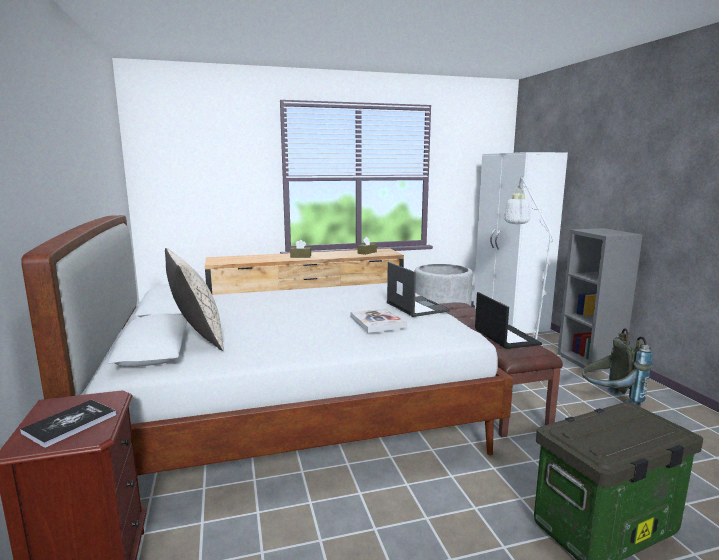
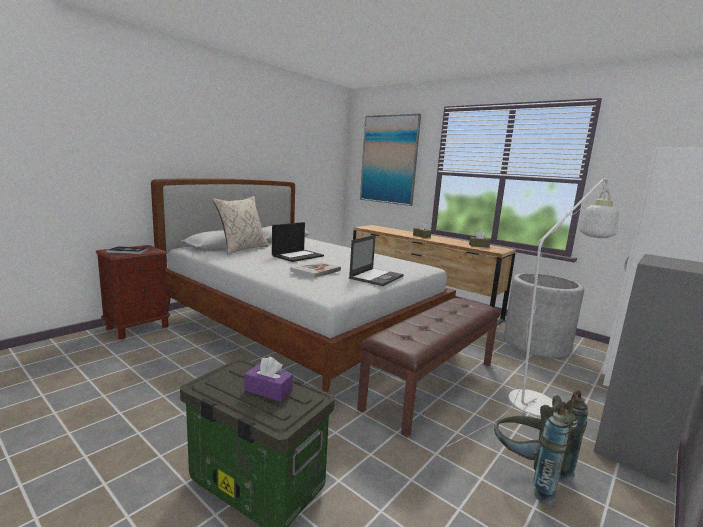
camera: 55 degrees right, 0 degrees up
(206, 166) = (389, 159): none -> picture
(505, 337) = (423, 330): laptop -> laptop (298, 256)
(621, 425) = (268, 390): none -> purple tissue box

